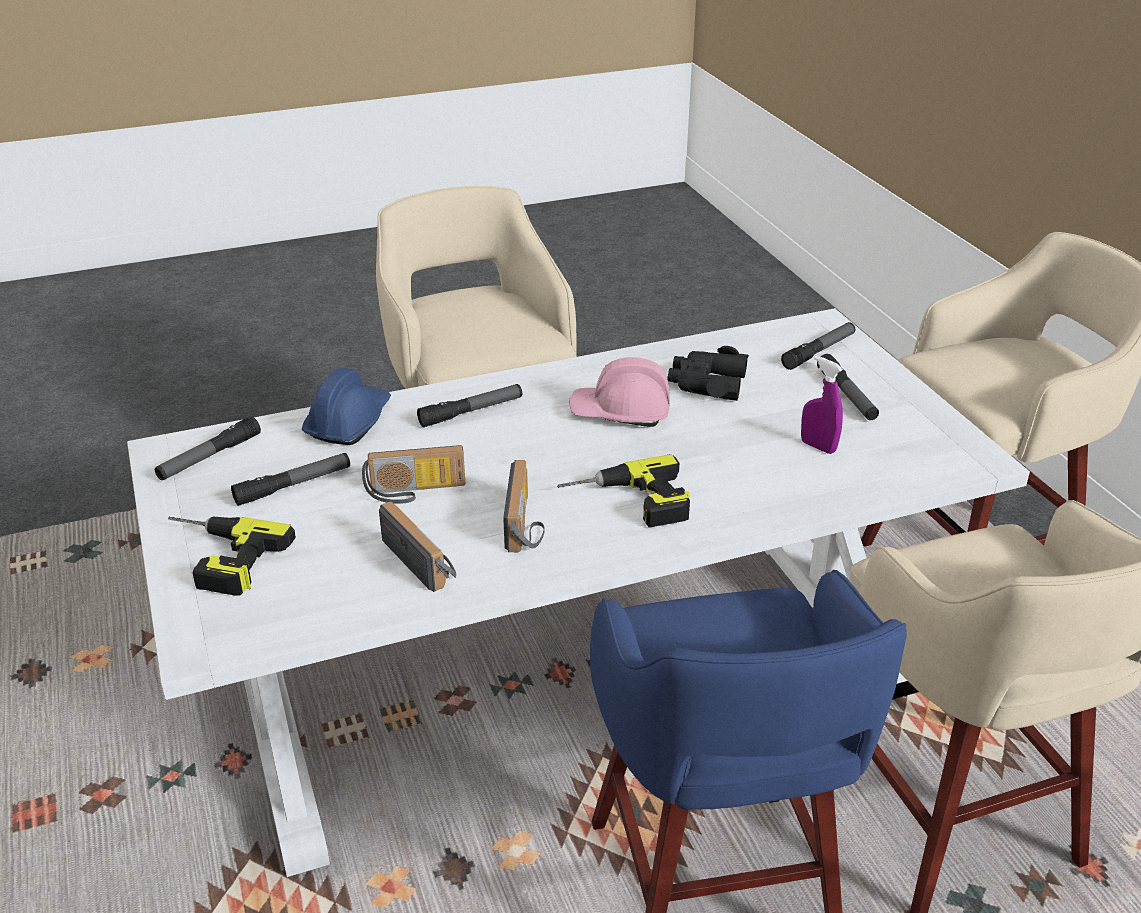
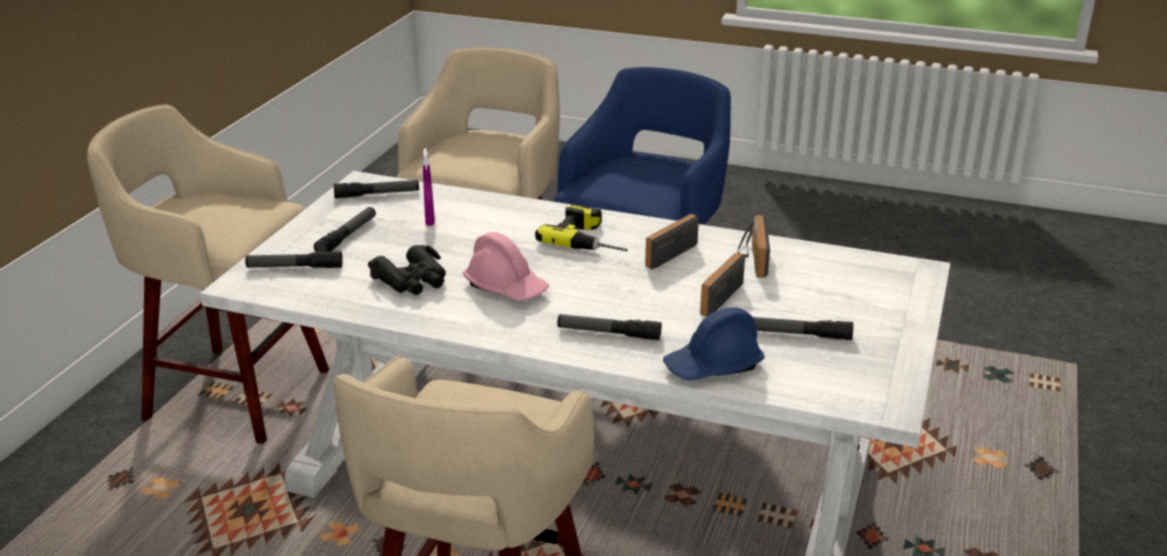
camera: 140 degrees left, 5 degrees down
(209, 457) = (852, 384): flashlight -> flashlight (377, 194)
(215, 558) = (886, 310): power drill -> none
(415, 492) = (715, 296): radio -> radio turned 90 degrees counterclockwise

